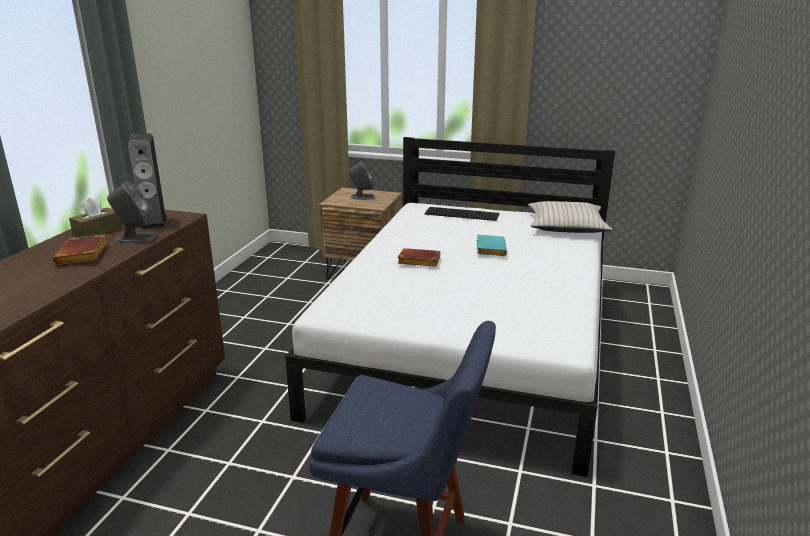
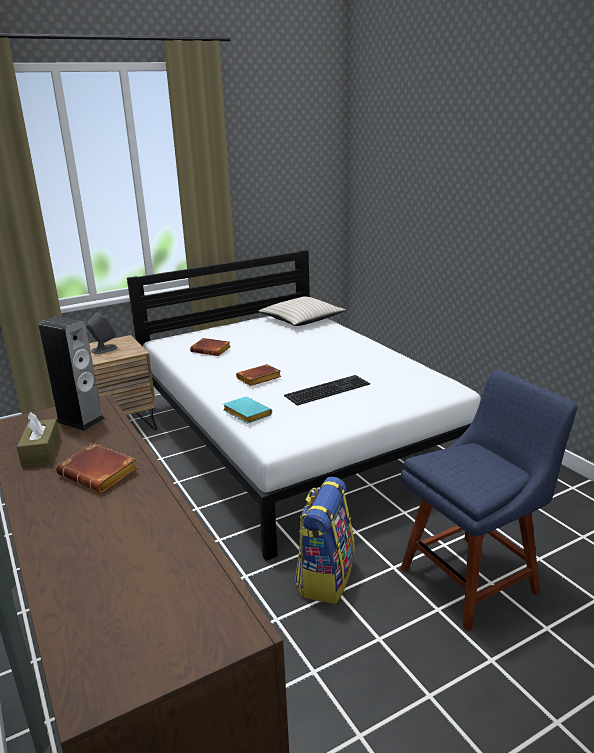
camera: 45 degrees left, 0 degrees up
(135, 238) = (106, 438): grey speaker -> none
(304, 460) = (325, 577): none -> backpack
(435, 225) = (212, 350): none -> brown book
(463, 213) = (213, 334): keyboard -> keyboard (327, 389)
(489, 249) = (288, 351): turquoise book -> turquoise book (245, 414)

